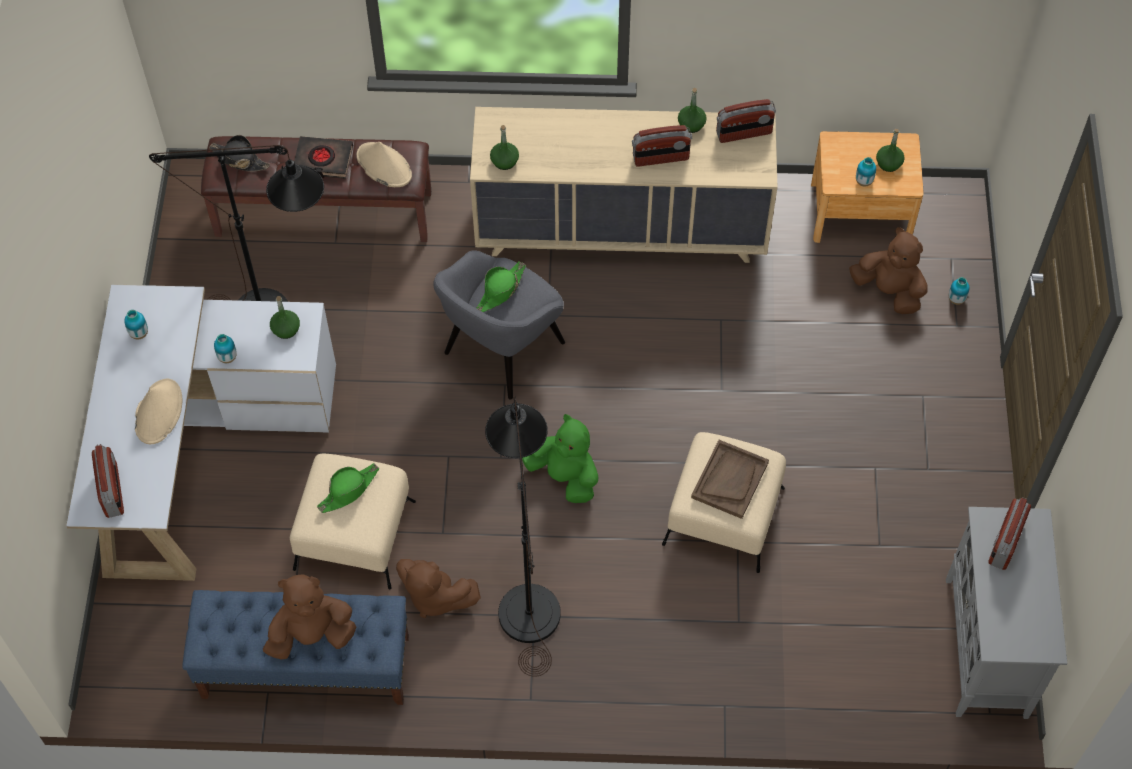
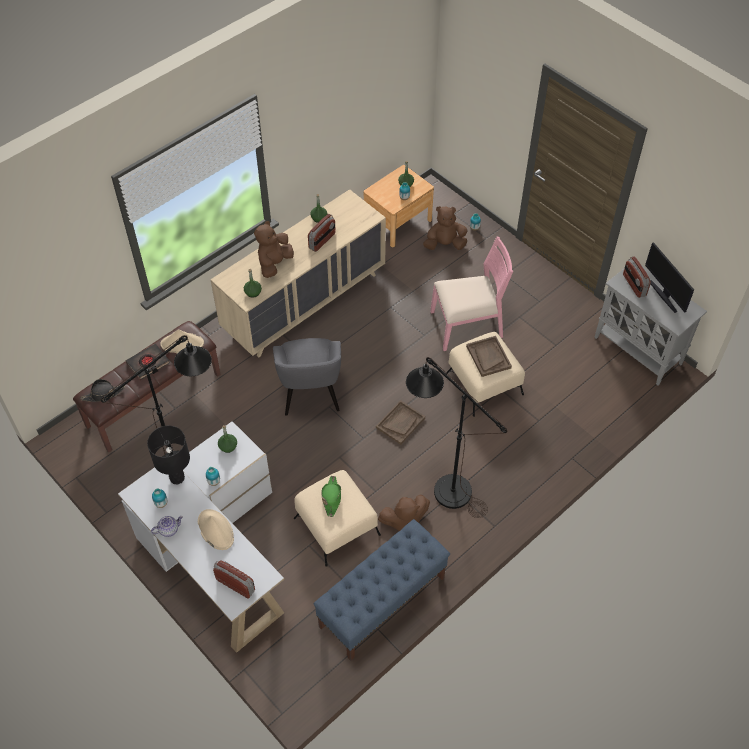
camera: 45 degrees left, 5 degrees down
(115, 369) = (169, 529): none -> teapot
(185, 318) = (177, 478): none -> black table lamp
(312, 635) = (394, 571): brown plush toy -> brown plush toy (274, 263)
(500, 290) = (302, 355): green hat -> none
(564, 476) = (400, 423): green plush toy -> brown tray
(744, 133) = (346, 206): radio -> none
(792, 422) = (467, 325): none -> pink chair
(1030, 591) = (663, 295): none -> monitor

